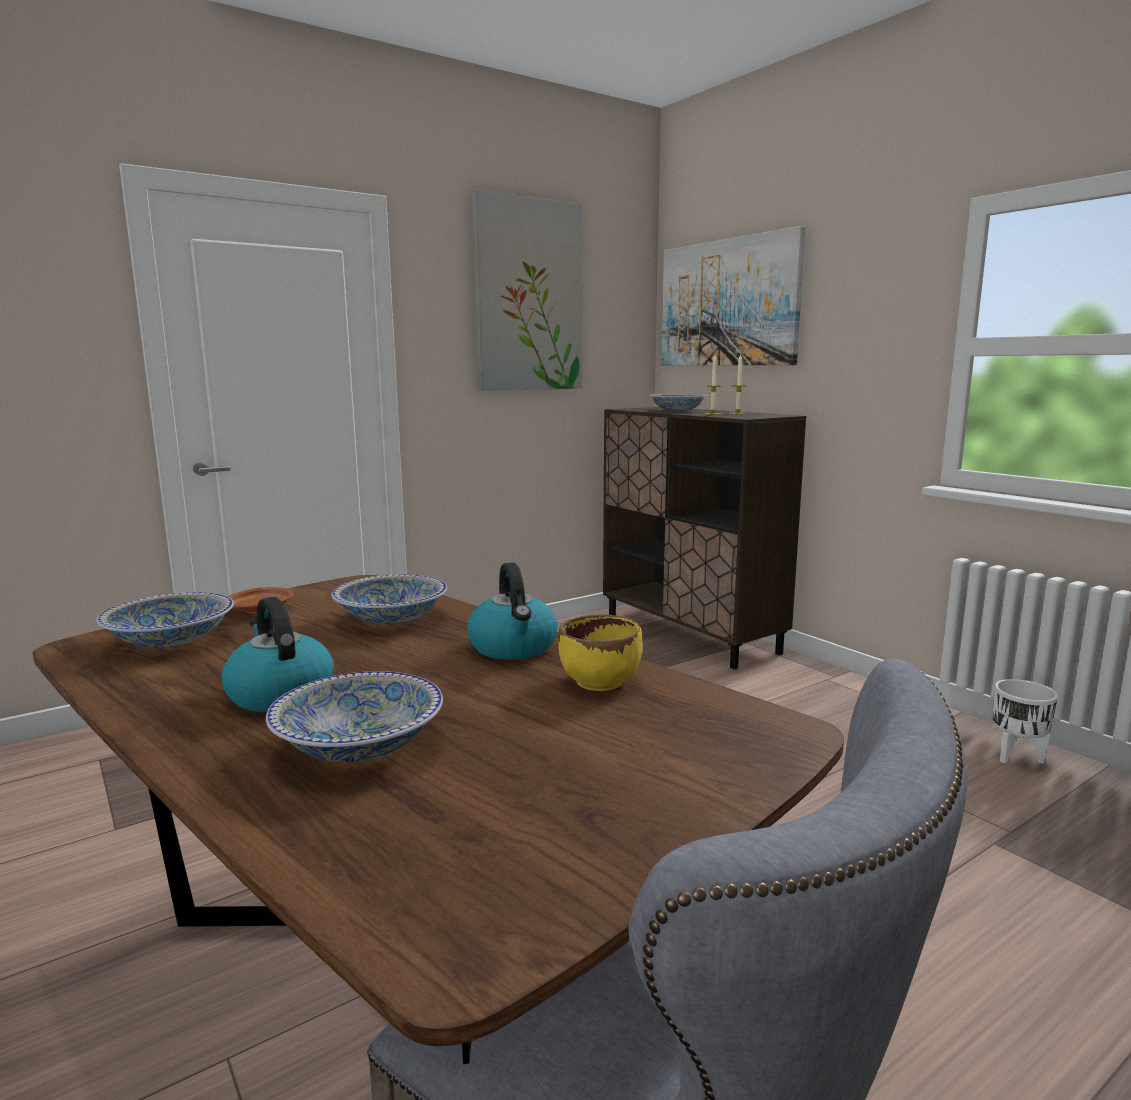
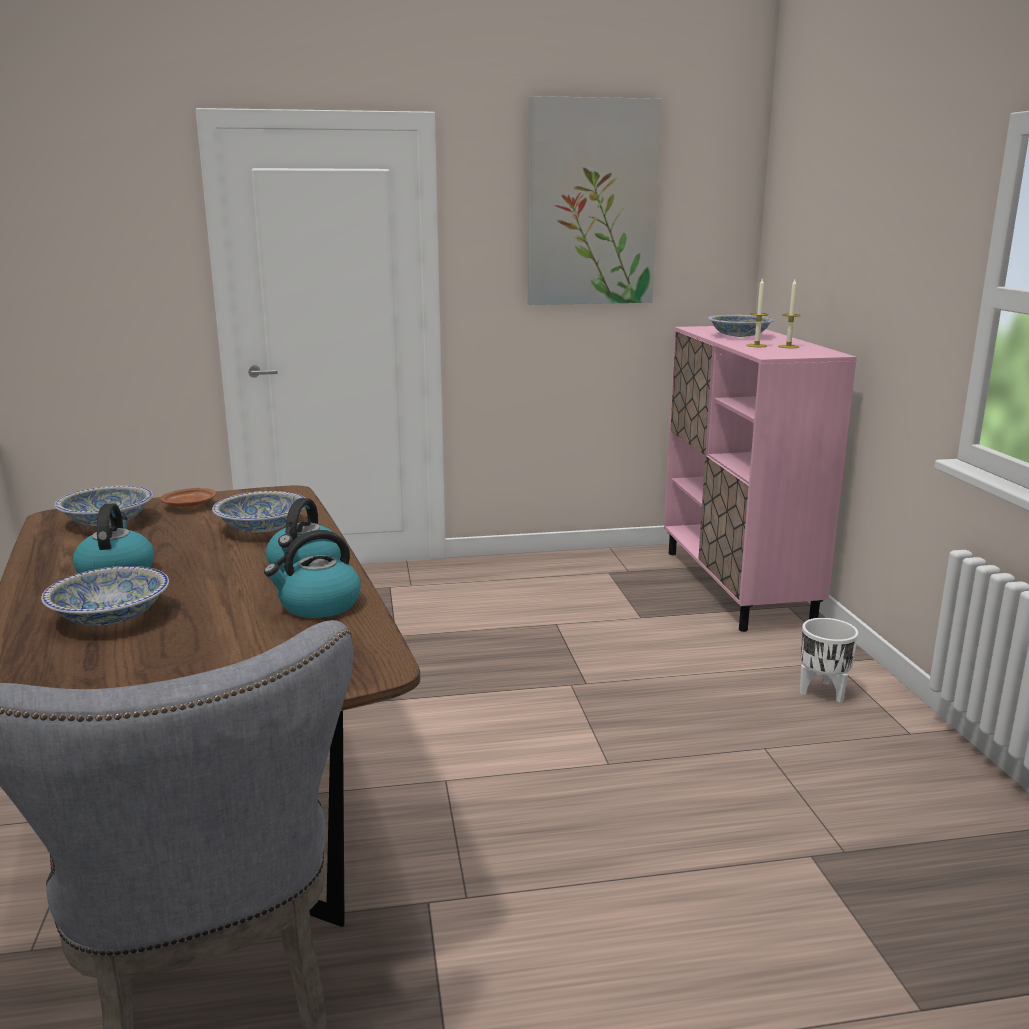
camera: 25 degrees right, 5 degrees up
(600, 681) = (318, 605): yellow bowl -> kettle
(690, 634) = (736, 586): brown cabinet -> pink cabinet
(728, 303) = (814, 213): picture -> none
(1015, 756) = (955, 787): white planter -> white planter (822, 692)

